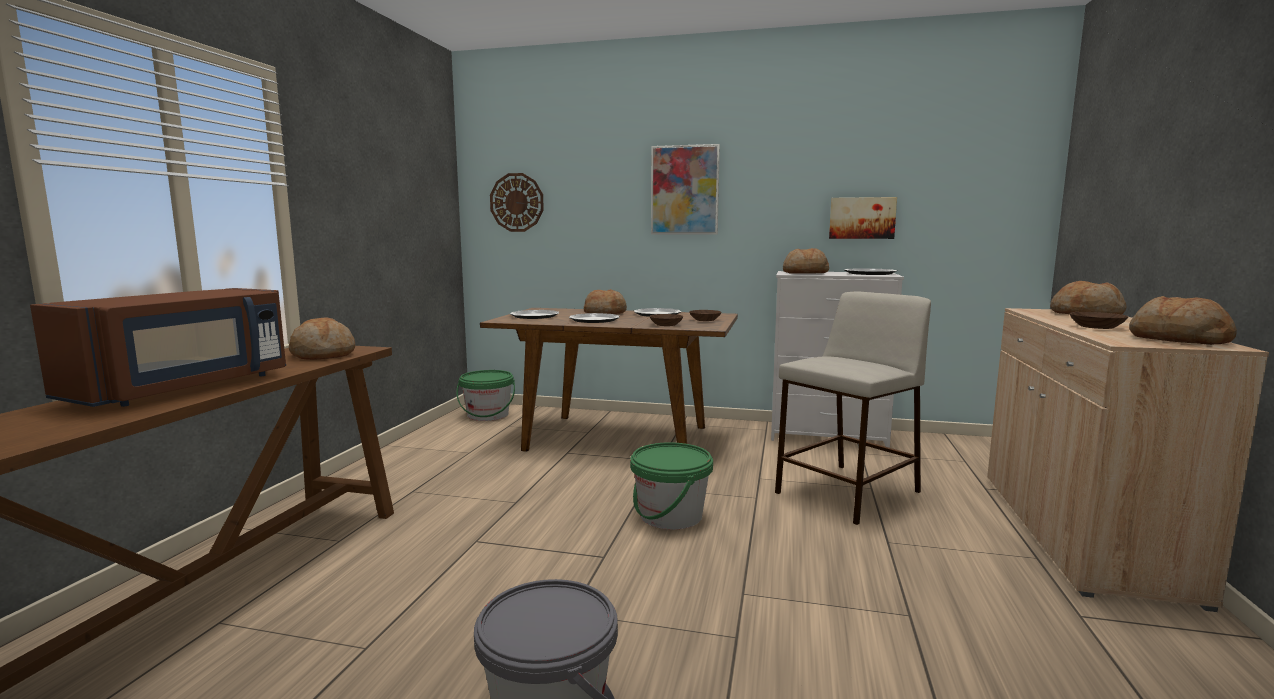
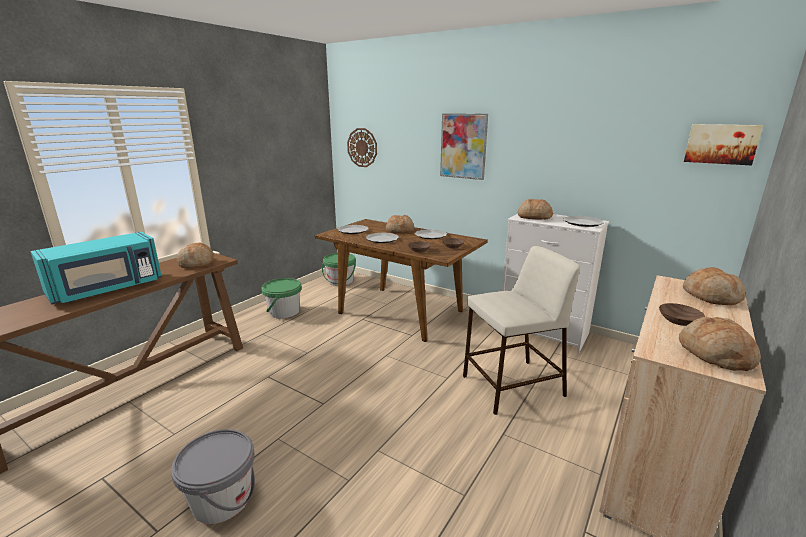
camera: 20 degrees right, 10 degrees up
(185, 388) = (107, 289): brown microwave -> turquoise microwave
(670, 516) = (383, 381): green bucket -> green bucket (284, 312)
(862, 218) = (589, 176): picture -> picture (721, 144)

